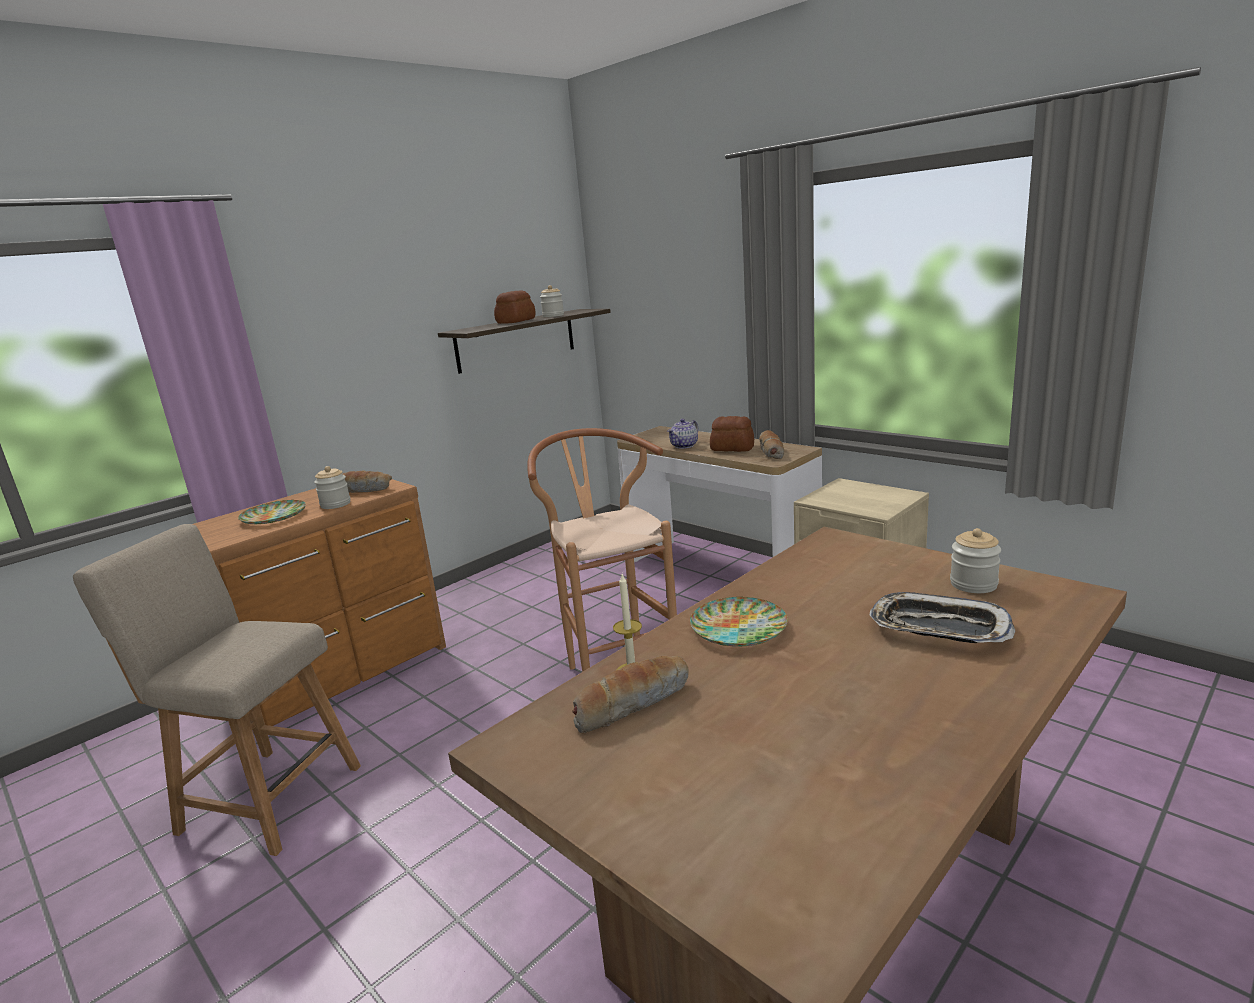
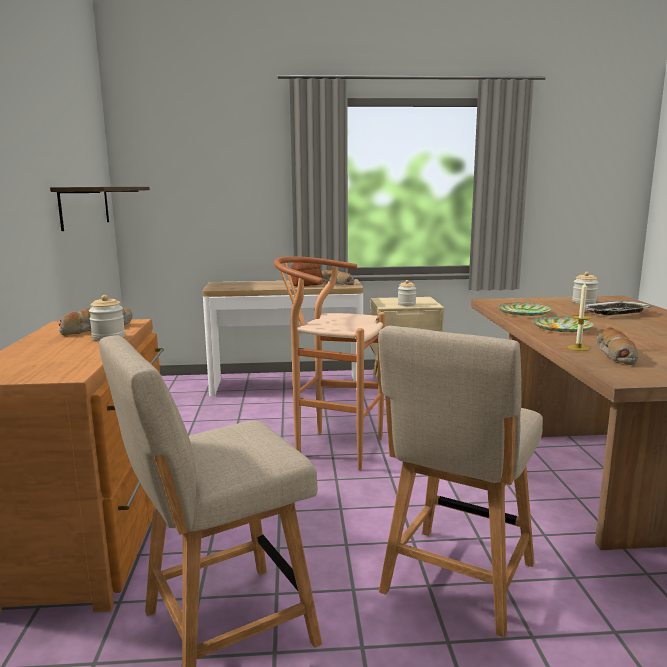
camera: 50 degrees left, 5 degrees down
(274, 516) = (64, 353): plate -> plate (524, 312)
(428, 886) = (456, 582): none -> beige chair
(515, 321) = (99, 186): bread -> none
(553, 316) = (119, 186): jar -> jar (406, 304)
(684, 446) = (268, 287): teapot -> none

